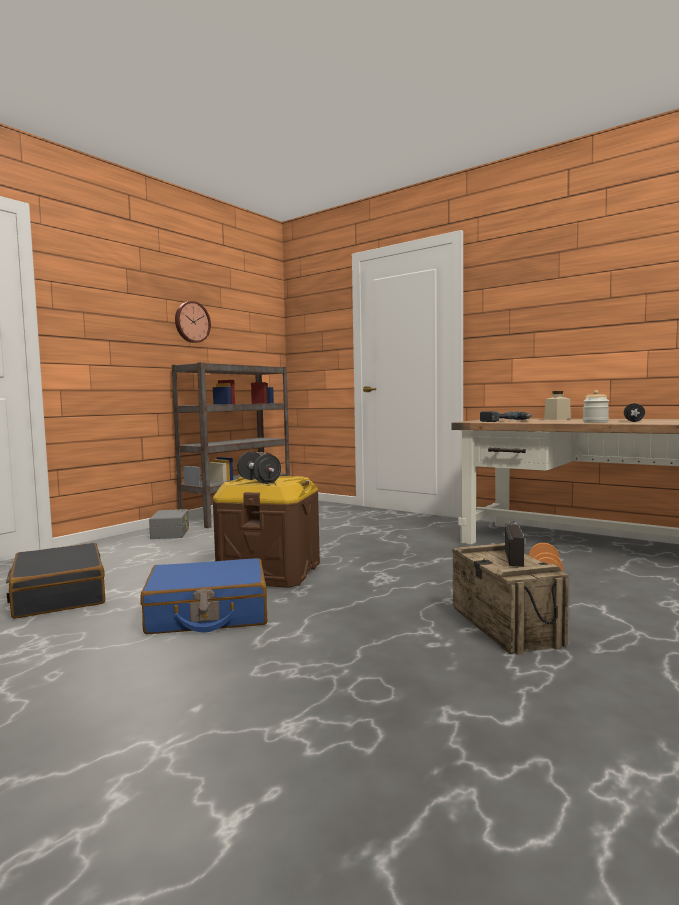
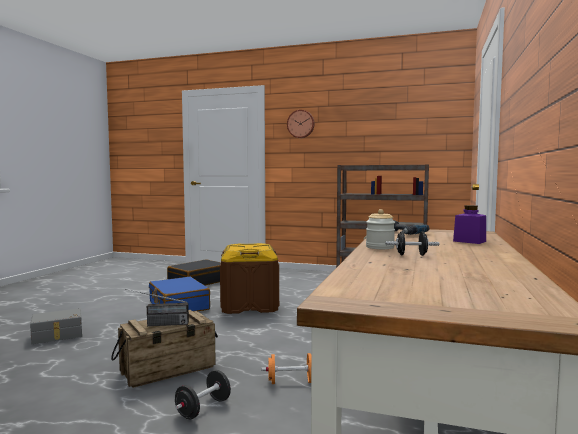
camera: 70 degrees right, 0 degrees up
(171, 533) = (315, 276): grey storage box -> grey storage box (57, 335)
(191, 322) = (365, 134): wall clock -> wall clock (301, 124)
(259, 481) = (242, 246): black dumbbell -> black dumbbell (203, 408)
(557, 419) = (469, 241): beige jar -> purple jar

